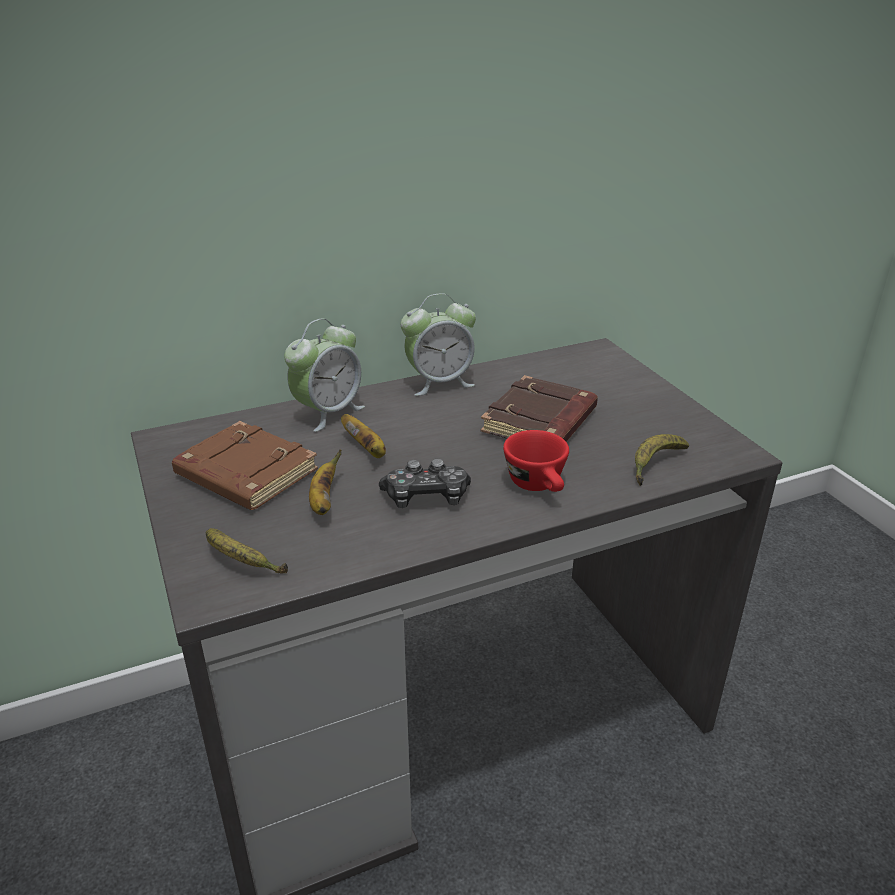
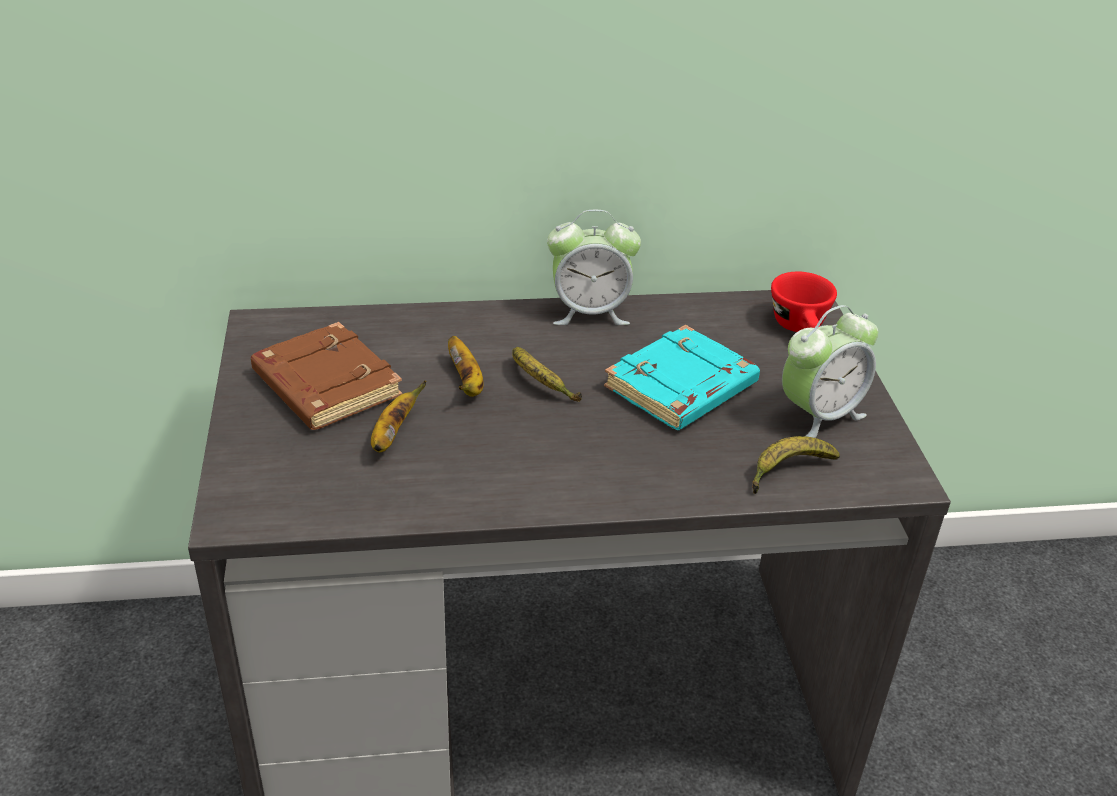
camera: 15 degrees right, 5 degrees up
(241, 562) = (279, 486): banana -> banana (540, 383)
(328, 412) = (446, 327): alarm clock -> alarm clock (819, 415)
(426, 497) = (503, 455): game controller -> none
(539, 486) = (636, 468): red cup -> red cup (801, 328)
(540, 423) = (681, 389): brown book -> turquoise book

